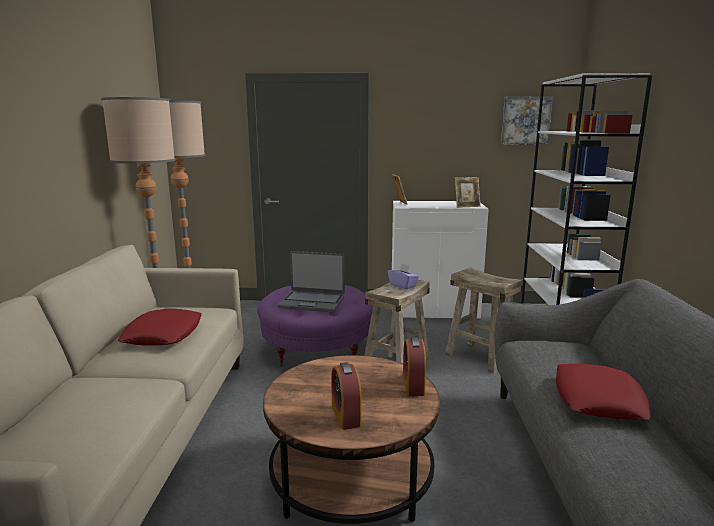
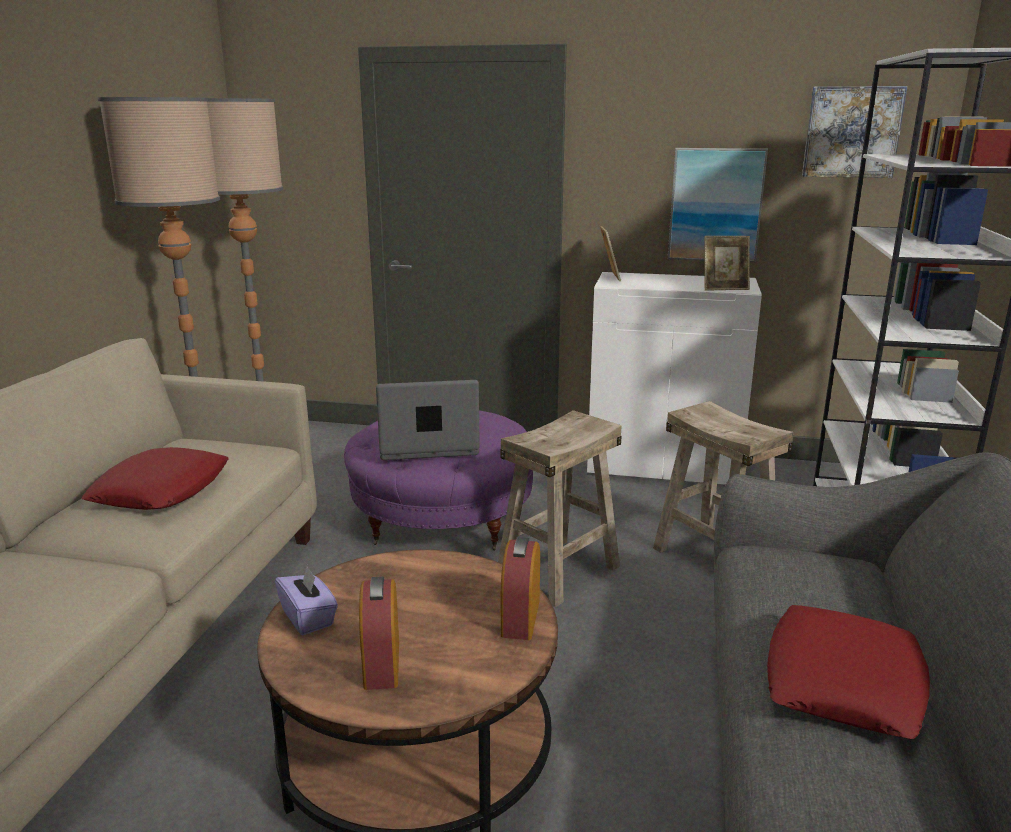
camera: 10 degrees right, 5 degrees up
(312, 302) = (428, 445): laptop -> laptop turned 150 degrees clockwise
(403, 285) = (572, 429): purple tissue box -> purple tissue box (308, 618)
(455, 161) = (715, 205): none -> picture

